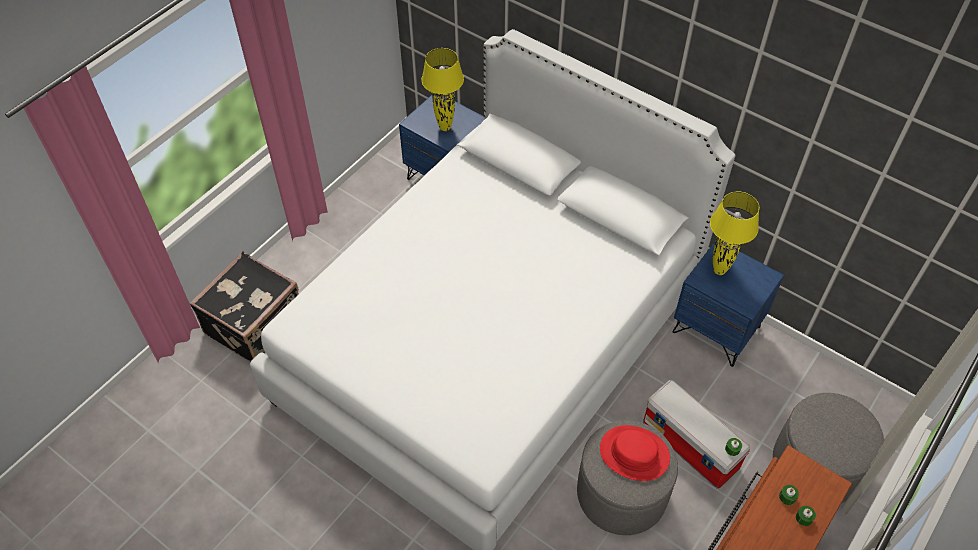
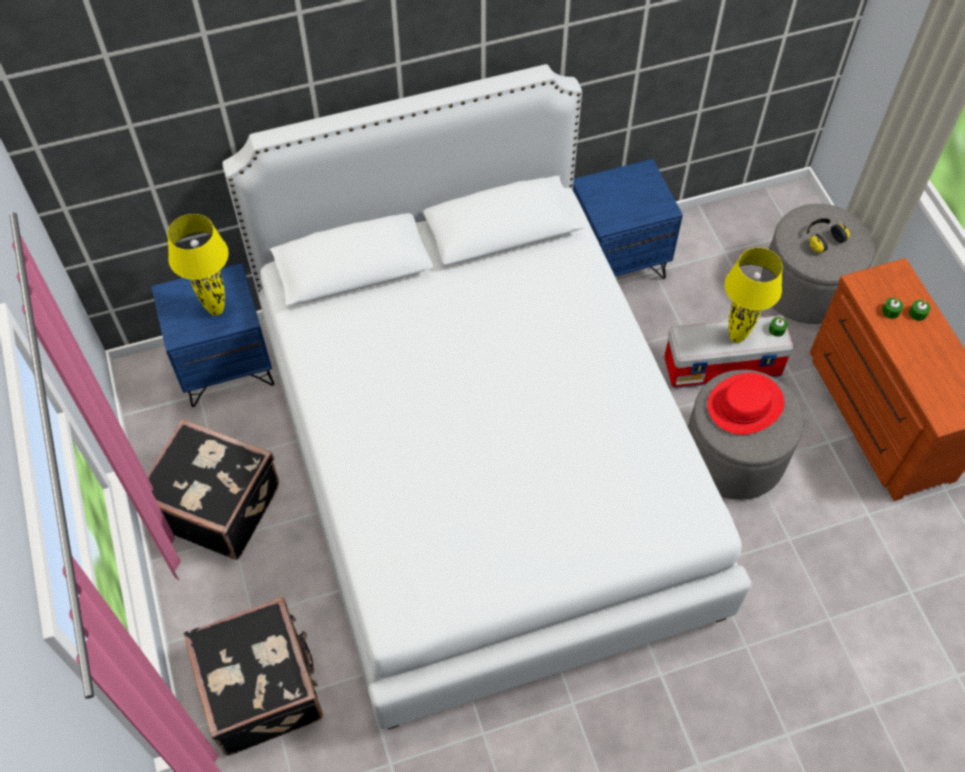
camera: 55 degrees left, 5 degrees up
(354, 230) = (217, 504): none -> black suitcase
(719, 270) = (610, 201): yellow table lamp -> yellow table lamp (736, 337)
(834, 429) = (822, 239): none -> headphones

